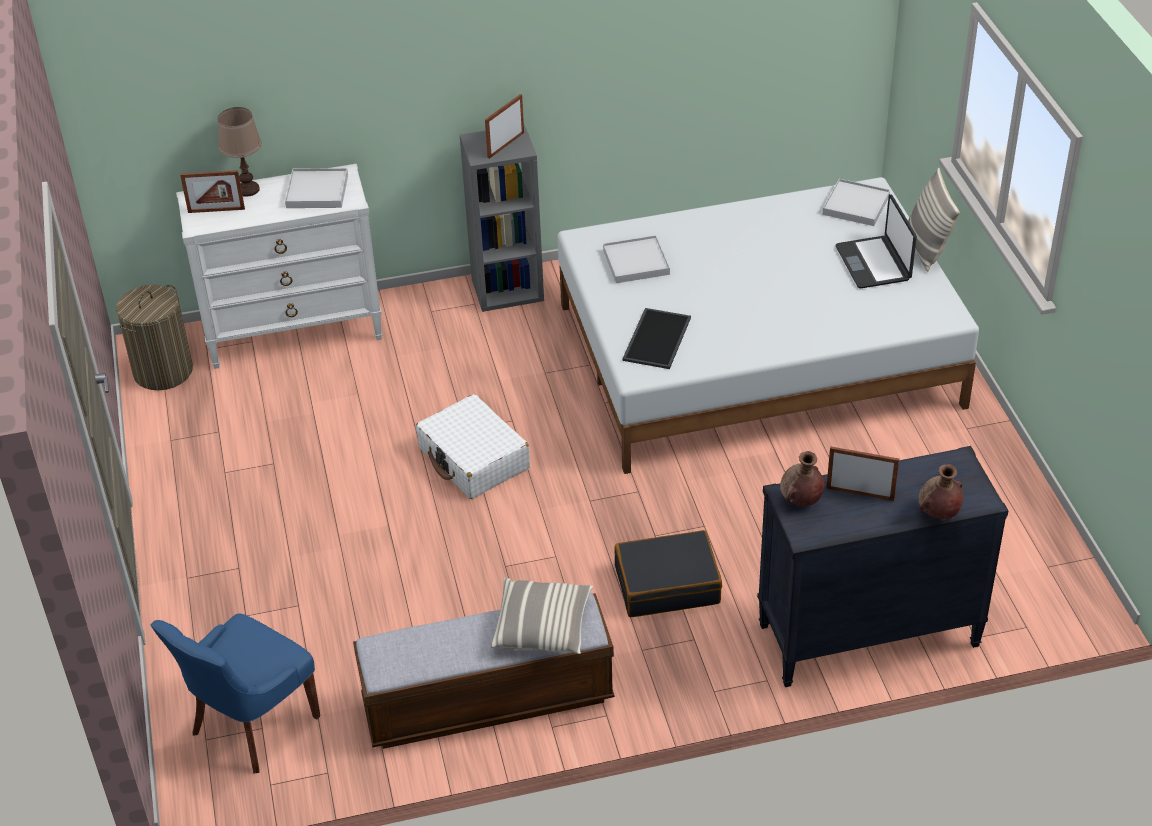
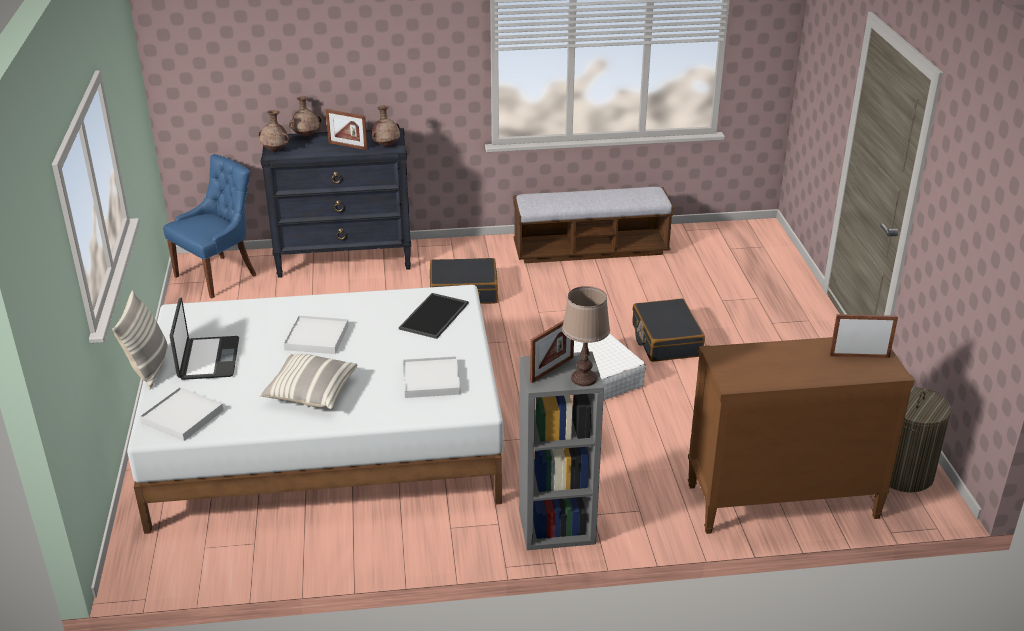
camera: 175 degrees left, 10 degrees down
(248, 190) = (834, 374): brown table lamp -> brown table lamp (583, 378)
(252, 726) = (736, 250): blue chair -> blue chair (218, 275)
(295, 331) = (781, 502): white dresser -> brown dresser
(317, 191) = (757, 366): white tray -> white tray (317, 337)
(385, 523) = (666, 340): none -> black suitcase
(542, 627) = (555, 199): pillow -> pillow (310, 392)
(963, 470) = (275, 150): none -> brown vase

